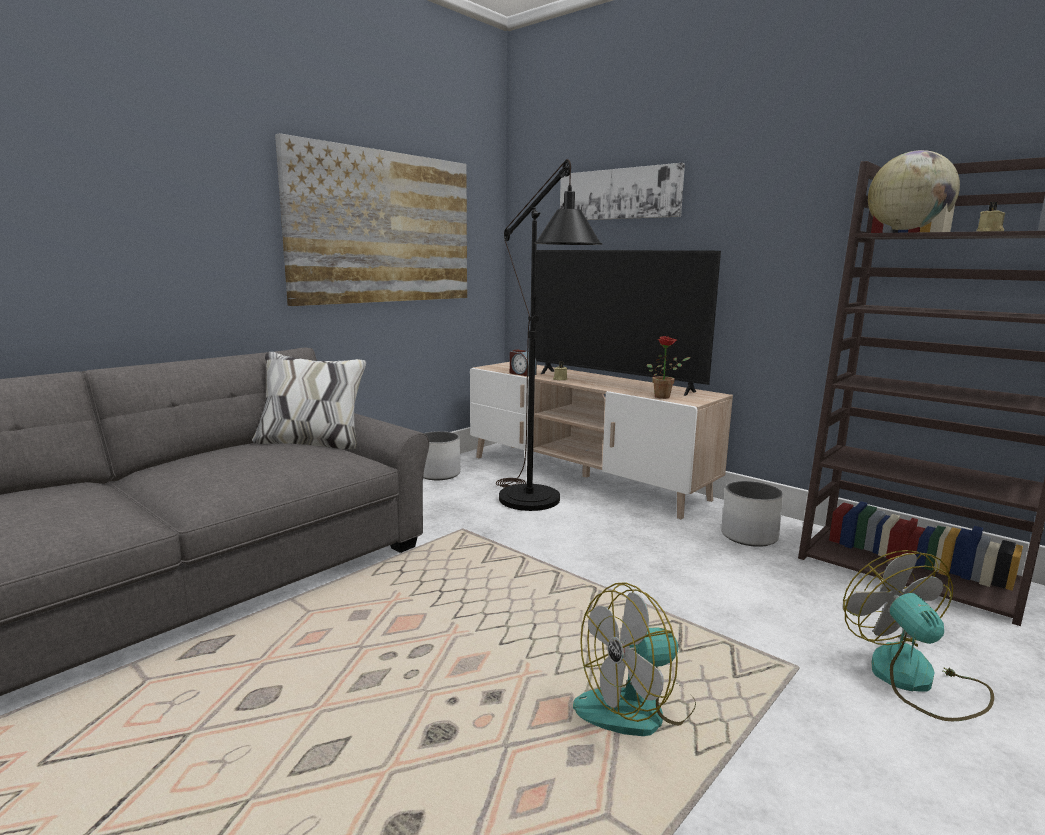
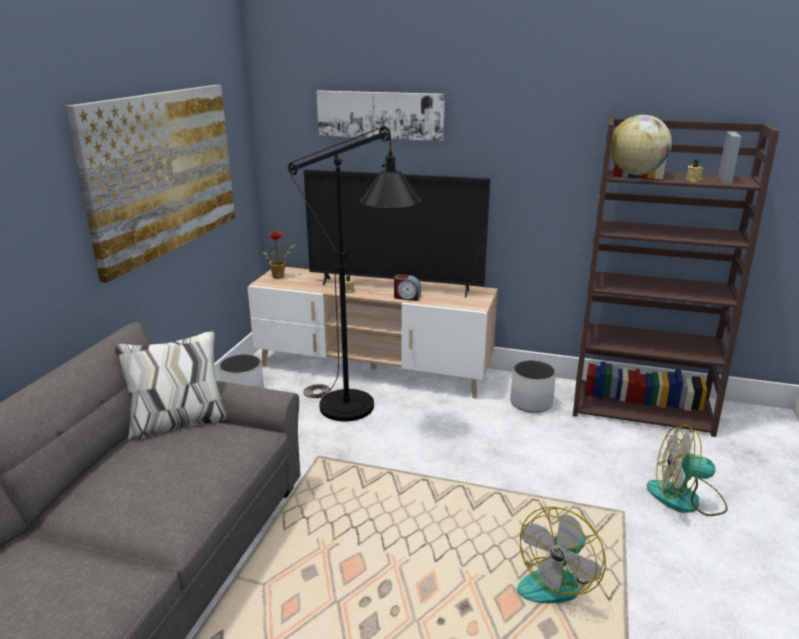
camera: 25 degrees left, 10 degrees up
(522, 373) = (306, 288): alarm clock -> alarm clock (407, 297)
(665, 396) = (453, 302): potted plant -> potted plant (280, 276)
(915, 680) = (686, 499): fan -> fan turned 45 degrees counterclockwise

